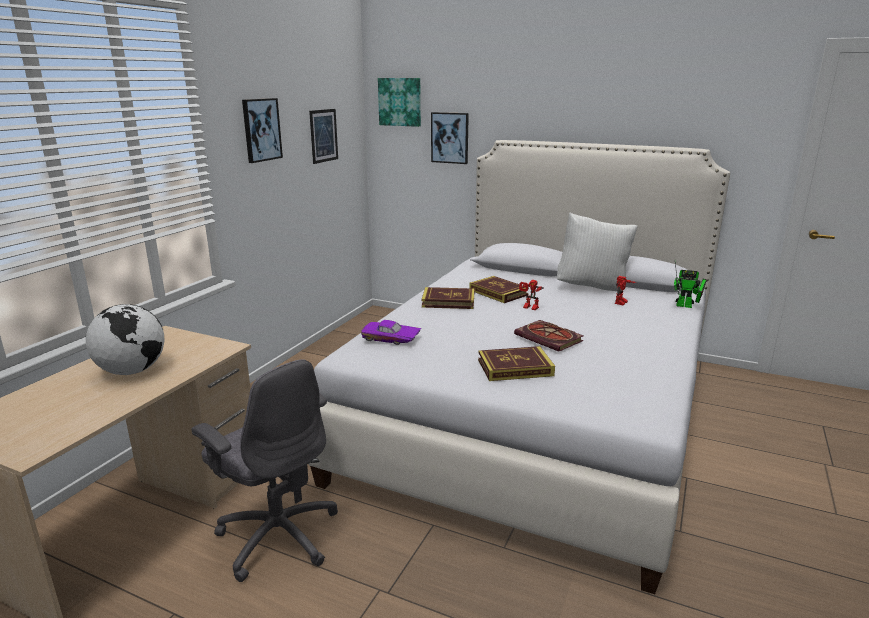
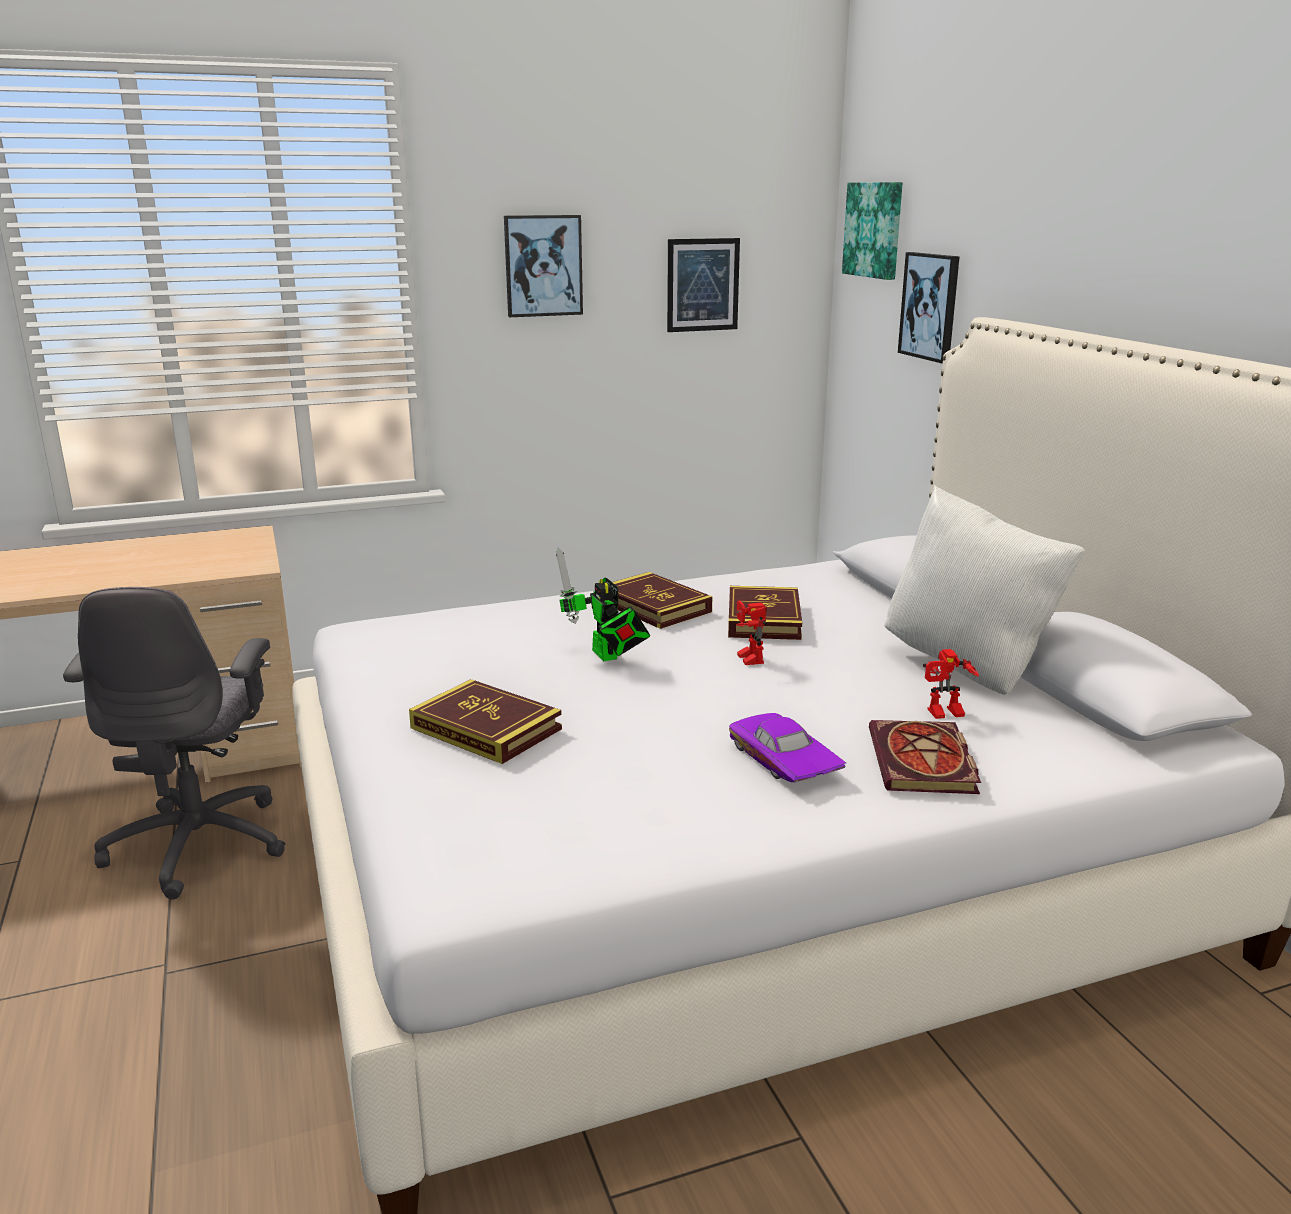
camera: 45 degrees right, 0 degrees up
(132, 371) = (137, 561): globe -> none
(390, 339) = (443, 626): purple toy car -> purple toy car (780, 762)
(550, 338) = (647, 713): book -> book (925, 764)
(686, 306) = (1077, 773): toy robot -> toy robot (606, 656)

